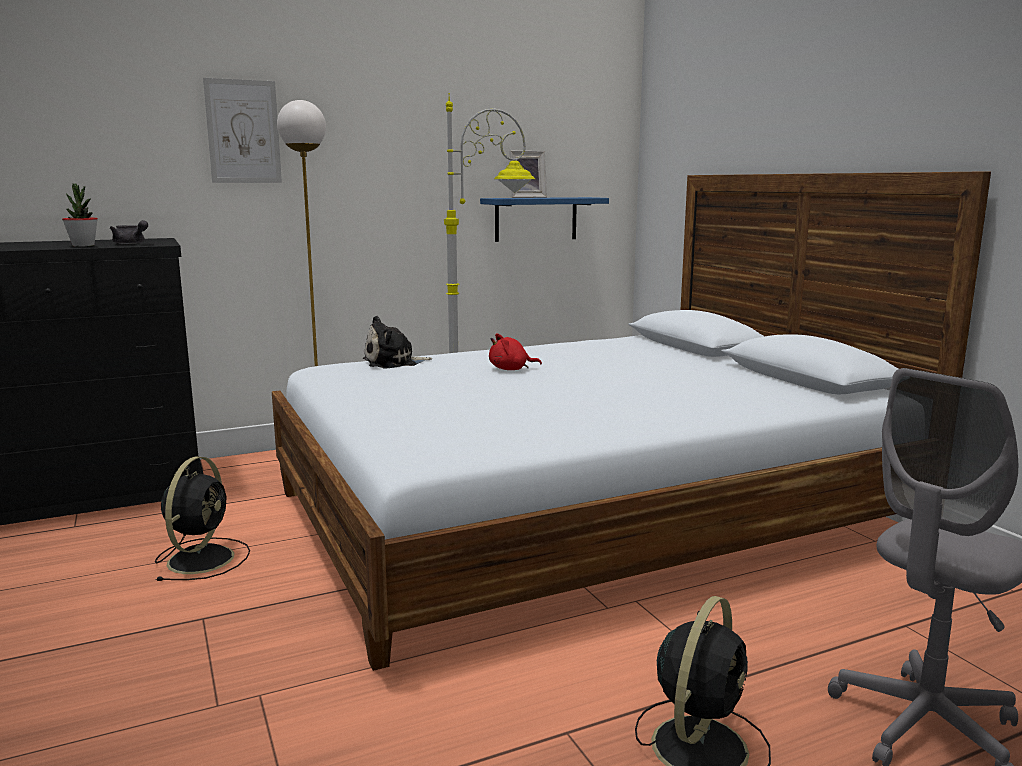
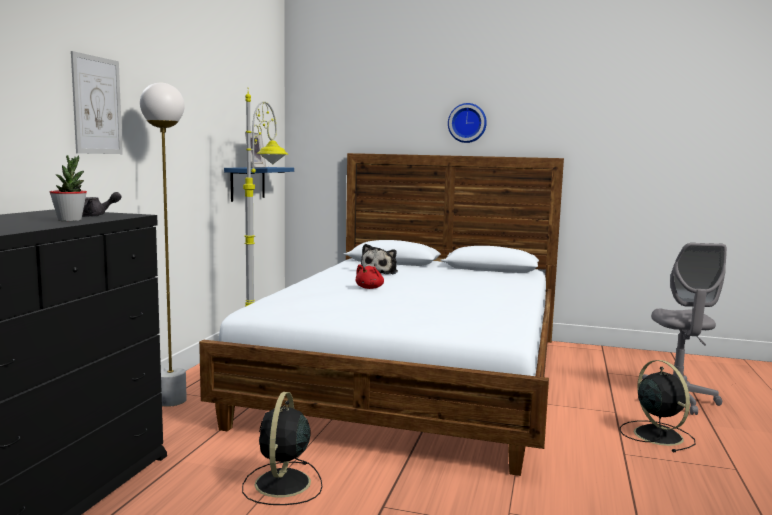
camera: 50 degrees left, 5 degrees down
(202, 558) = (282, 484): black fan -> black fan turned 135 degrees counterclockwise
(393, 363) = (293, 298): plush toy -> plush toy (380, 272)
(839, 112) = (467, 123): none -> wall clock

